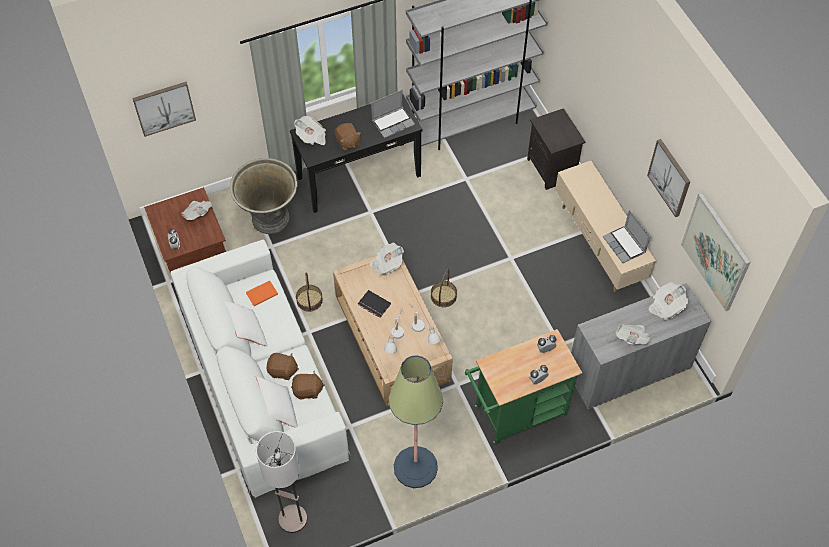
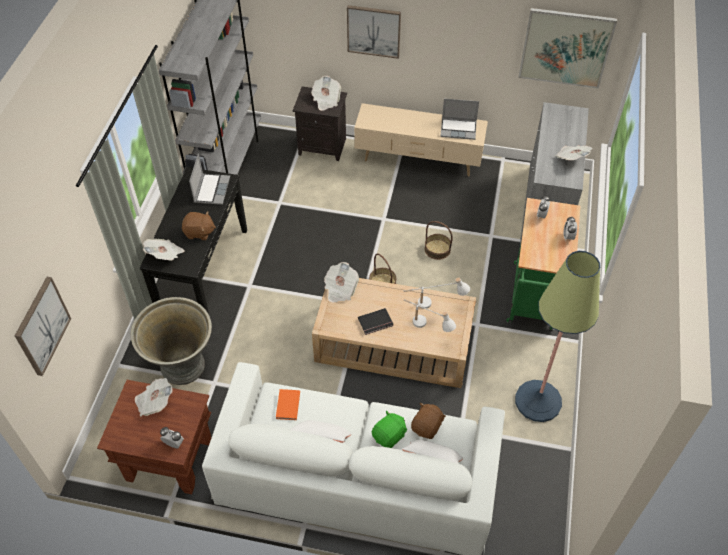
camera: 55 degrees left, 5 degrees down
(282, 371) = (389, 436): brown plush toy -> green plush toy
(292, 519) = (528, 533): floor lamp -> none
(309, 300) = (301, 385): basket -> basket (437, 249)
(666, 306) = (556, 124): newspaper -> newspaper (326, 100)
(669, 177) = (479, 30): picture -> picture (374, 31)

